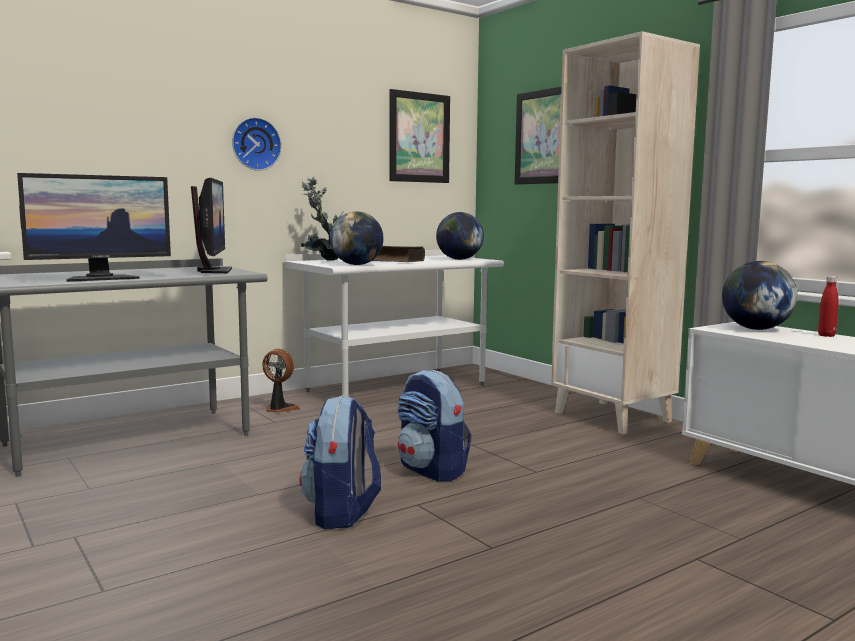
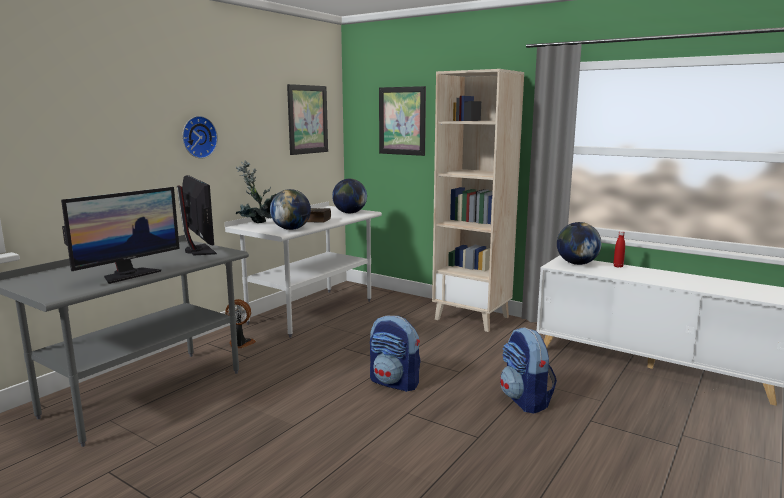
camera: 20 degrees left, 5 degrees up
(342, 513) = (365, 430): backpack -> backpack (525, 400)

